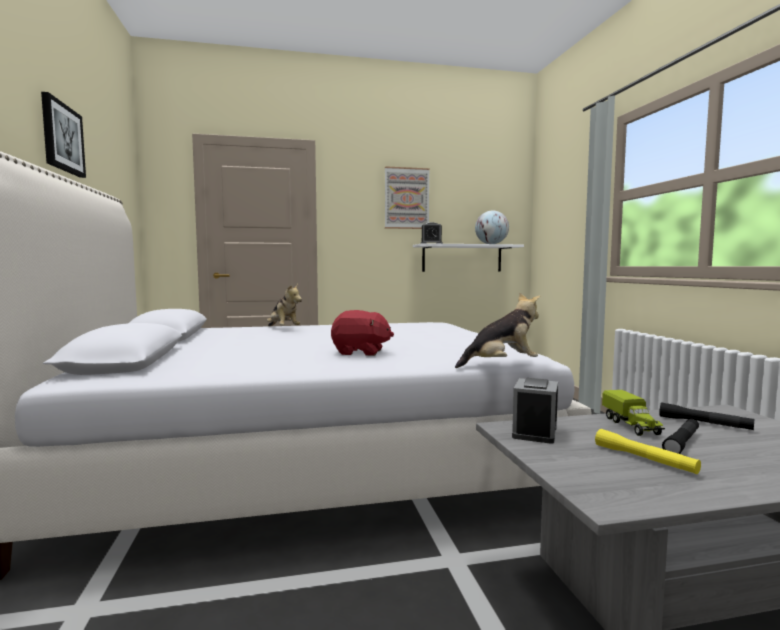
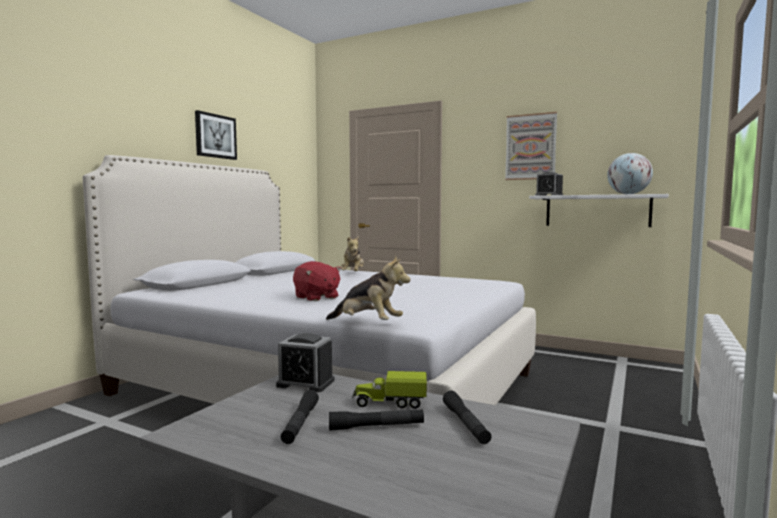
camera: 40 degrees right, 0 degrees up
(535, 432) = (305, 383): alarm clock -> alarm clock turned 135 degrees counterclockwise
(631, 426) = (389, 403): toy truck -> toy truck turned 60 degrees clockwise
(644, 459) = (300, 423): yellow flashlight -> black flashlight

